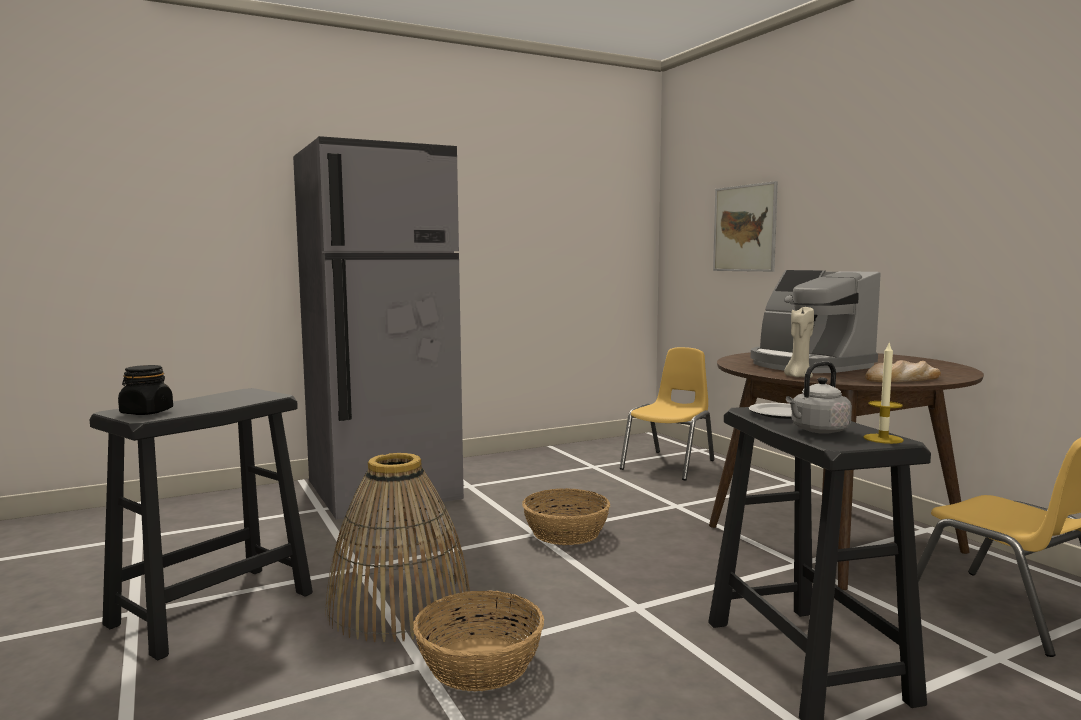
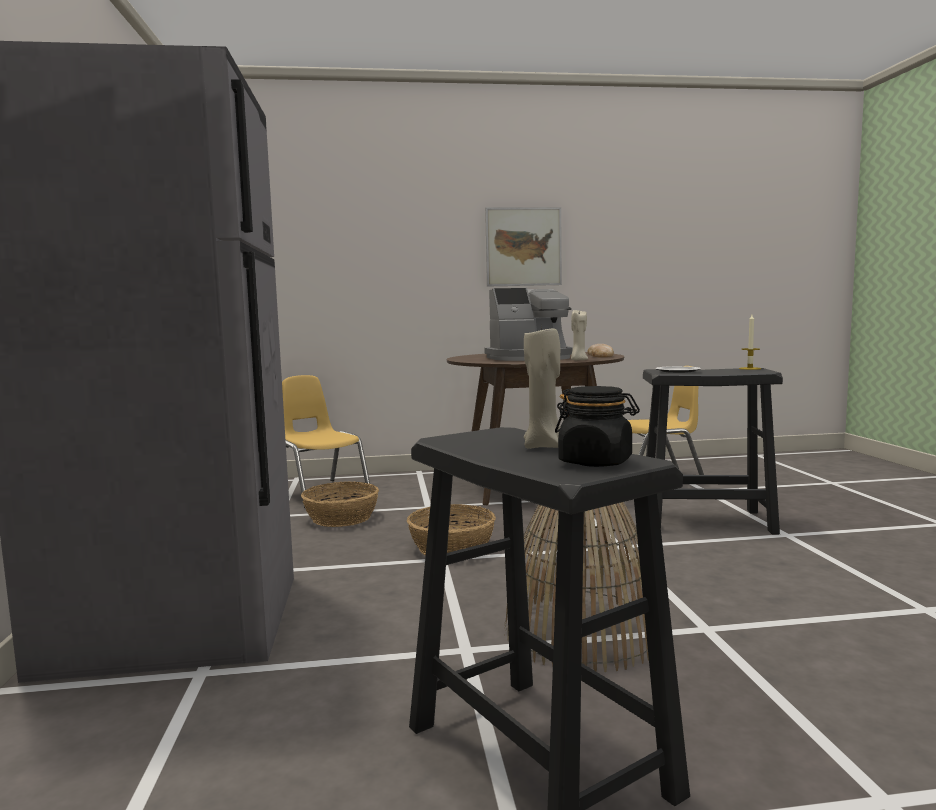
camera: 70 degrees left, 0 degrees up
(212, 404) = (544, 446): none -> beige candle
(479, 663) = (705, 606): basket -> basket (341, 518)
(744, 228) = (330, 258): picture -> picture (523, 247)
(817, 431) = (727, 371): grey kettle -> none

